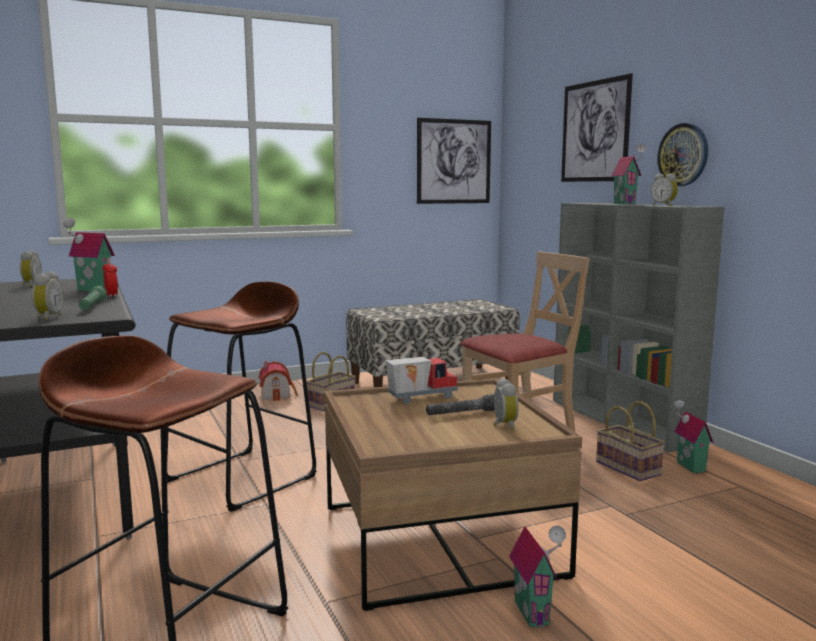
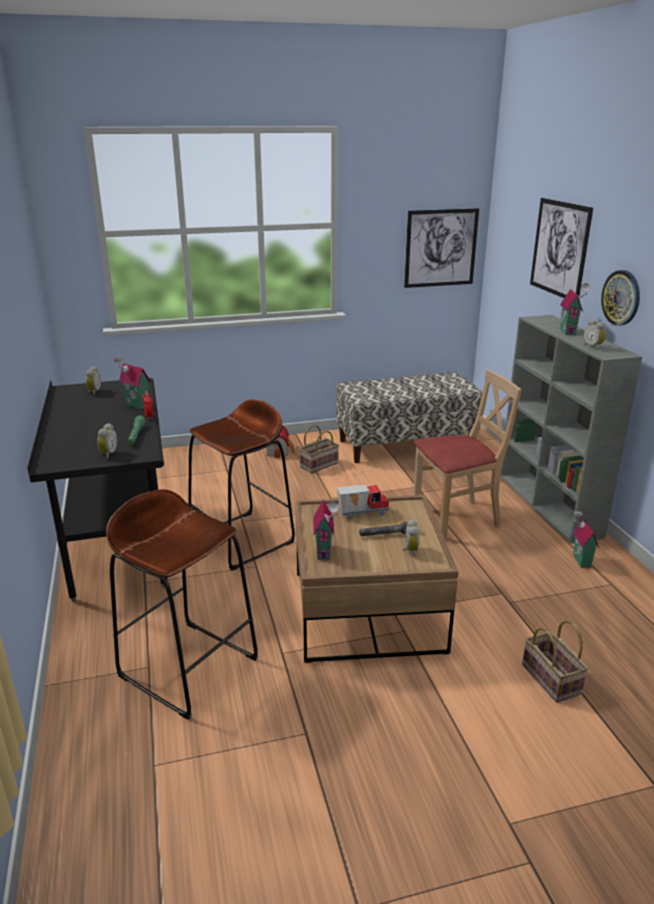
camera: 10 degrees right, 15 degrees up
(534, 613) = (413, 677): toy house -> toy house (325, 552)
(630, 468) = (532, 558): basket -> basket (553, 679)

